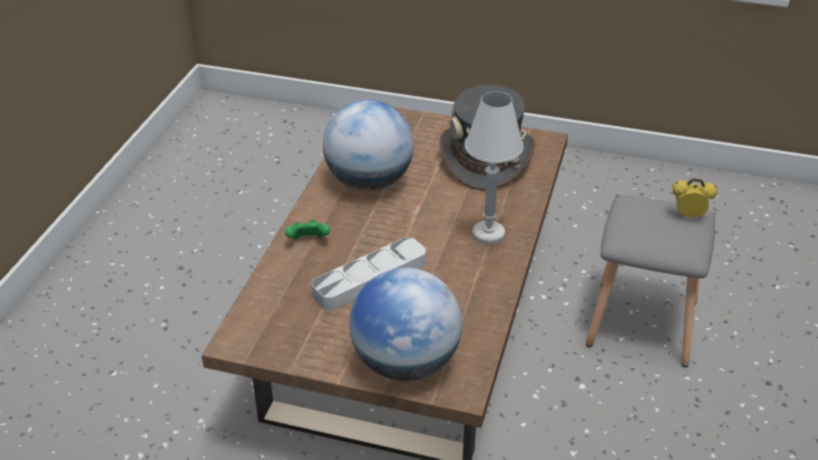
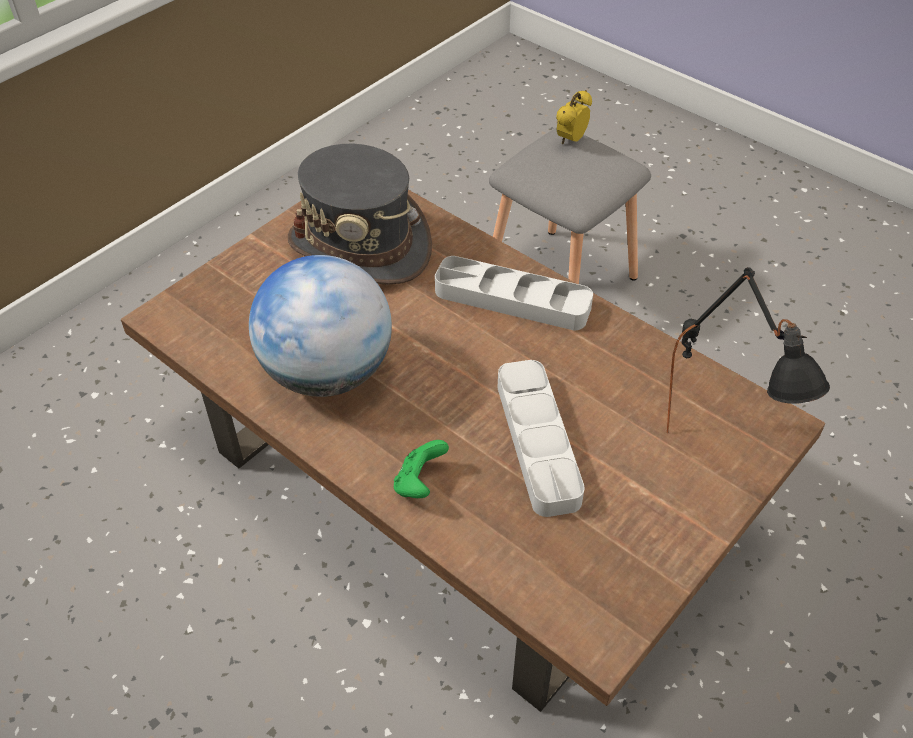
camera: 65 degrees left, 10 degrees up
(406, 363) = (716, 460): globe -> black table lamp
(488, 234) = (512, 299): white table lamp -> grey tray

